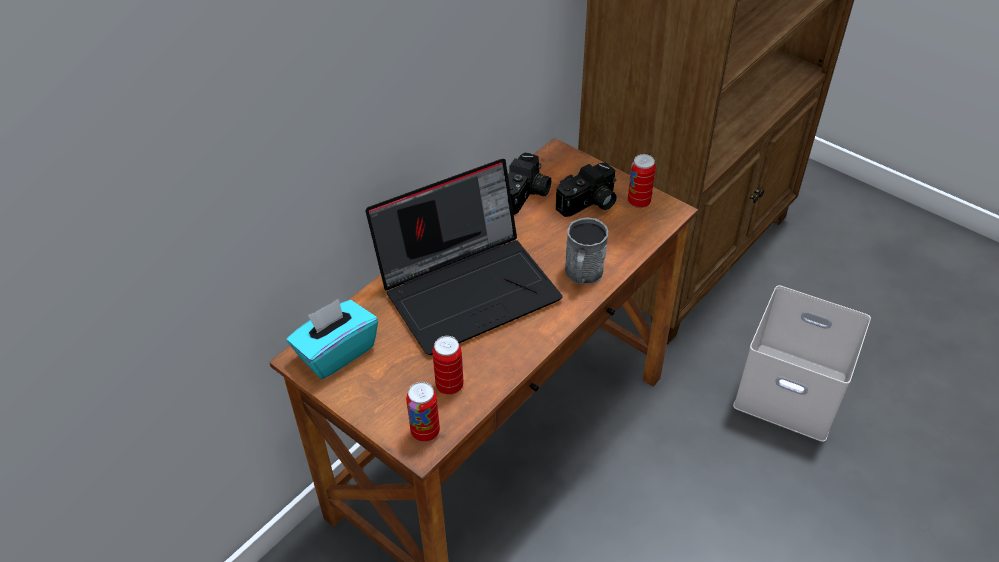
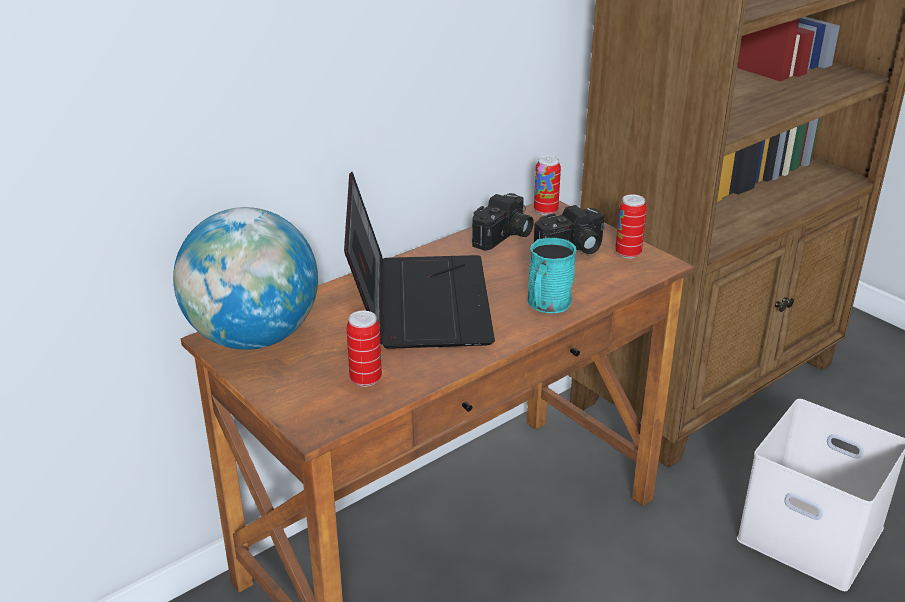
camera: 10 degrees right, 15 degrees down
(336, 352) = (254, 338): turquoise tissue box -> globe
(425, 432) = (324, 415): can -> can (545, 211)
(469, 287) = (417, 302): laptop -> laptop turned 75 degrees counterclockwise
(583, 274) = (547, 304): grey mug -> turquoise mug

